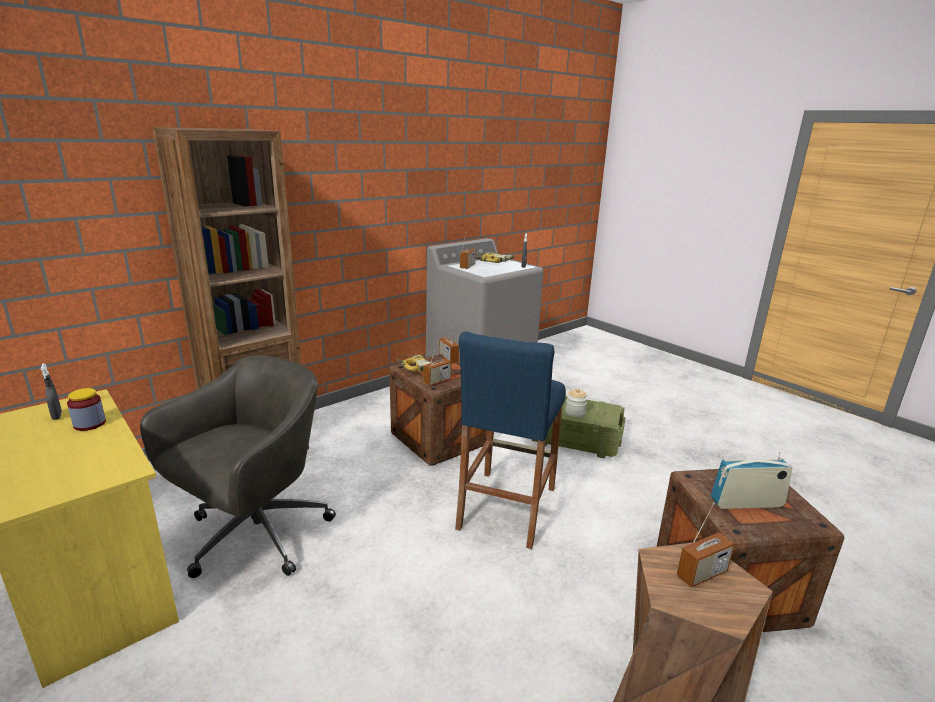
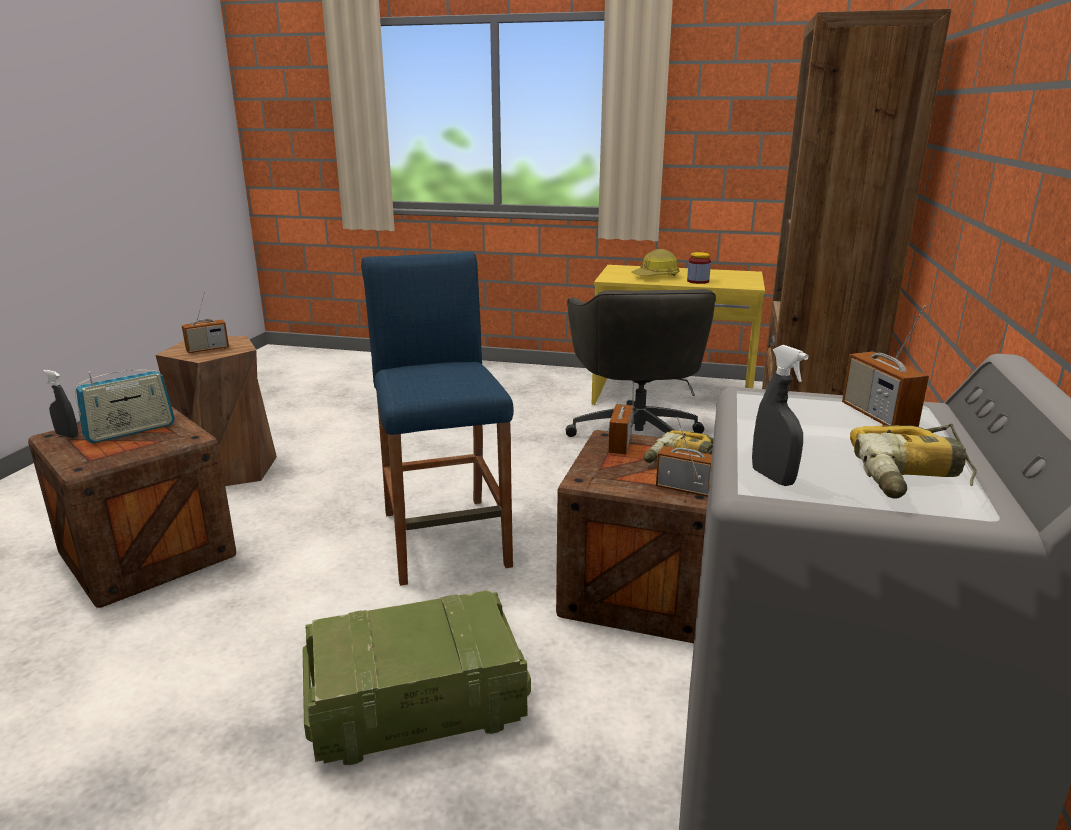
camera: 145 degrees right, 0 degrees up
(57, 416) = (729, 279): grey spray bottle -> grey spray bottle (67, 435)
(78, 453) = (656, 276): none -> hard hat
(575, 413) = (413, 624): jar -> none
(702, 574) = (207, 349): radio -> radio turned 150 degrees counterclockwise

